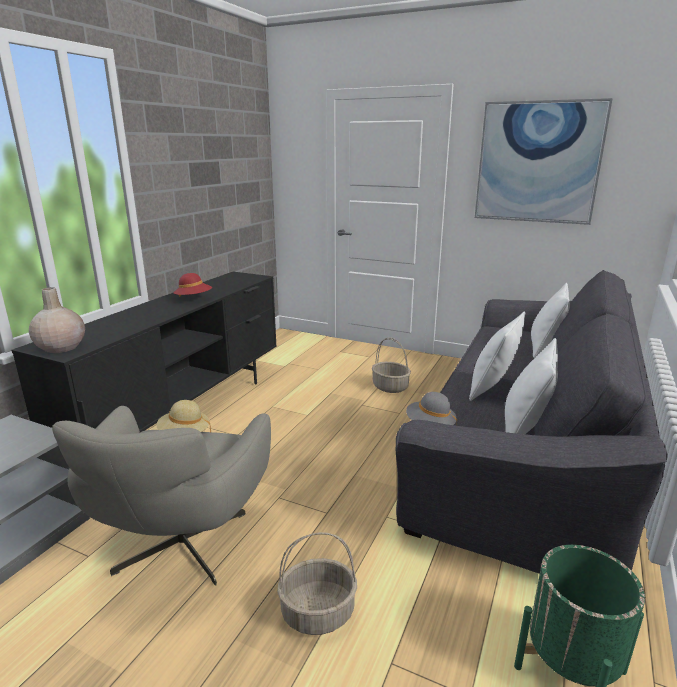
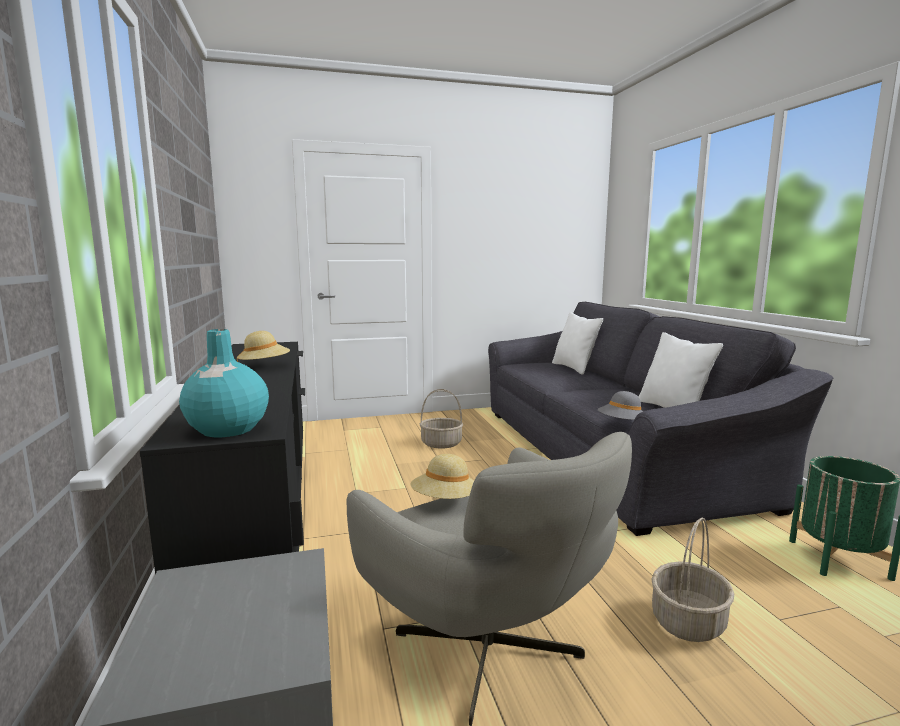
camera: 40 degrees left, 10 degrees down
(61, 347) = (227, 429): beige vase -> turquoise vase
(194, 299) = (264, 366): red hat -> beige hat
(492, 388) = (601, 395): white pillow -> none
(538, 163) = (509, 219): picture -> none

